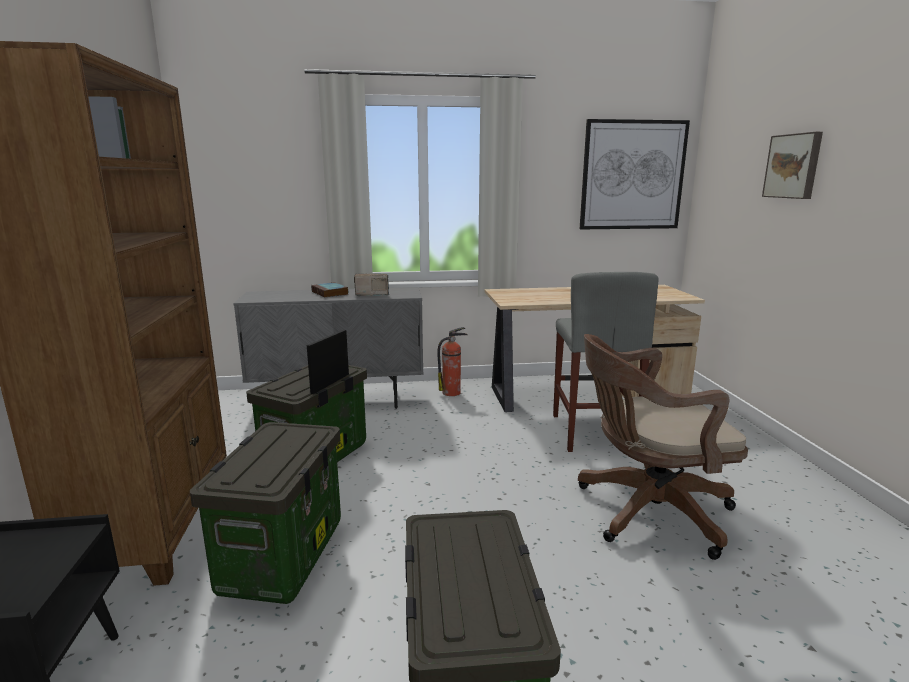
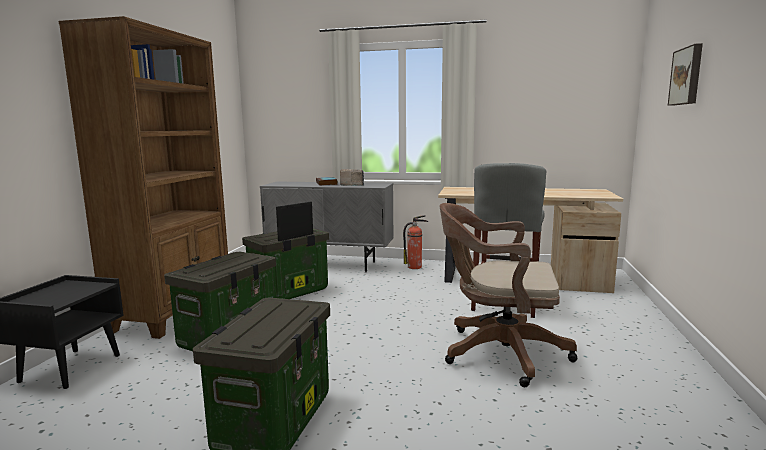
camera: 20 degrees right, 5 degrees down
(632, 175) = (577, 96): picture -> none

